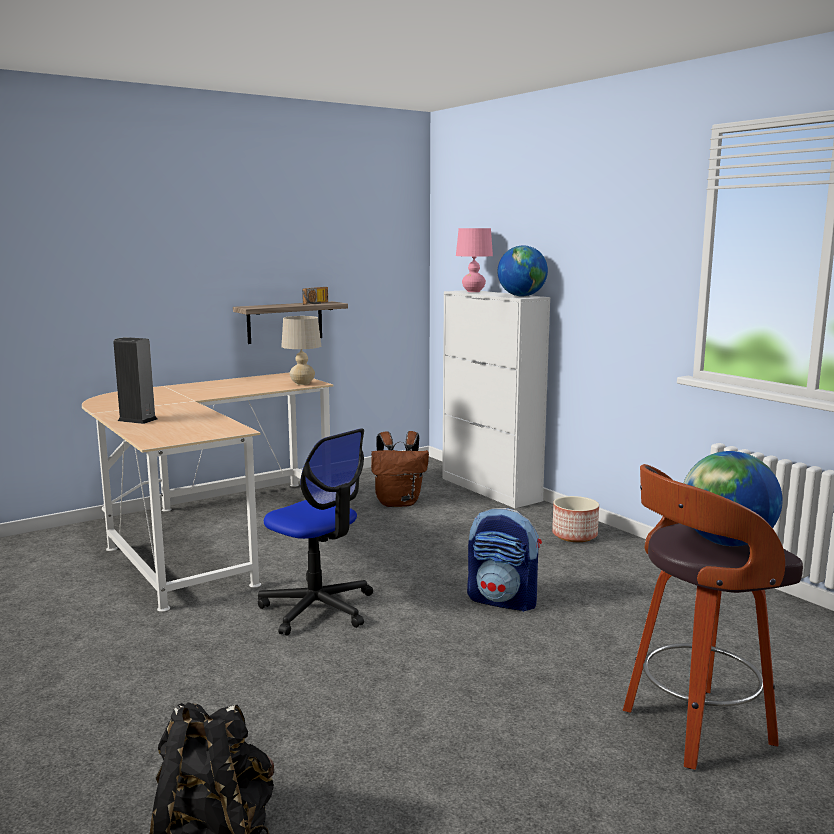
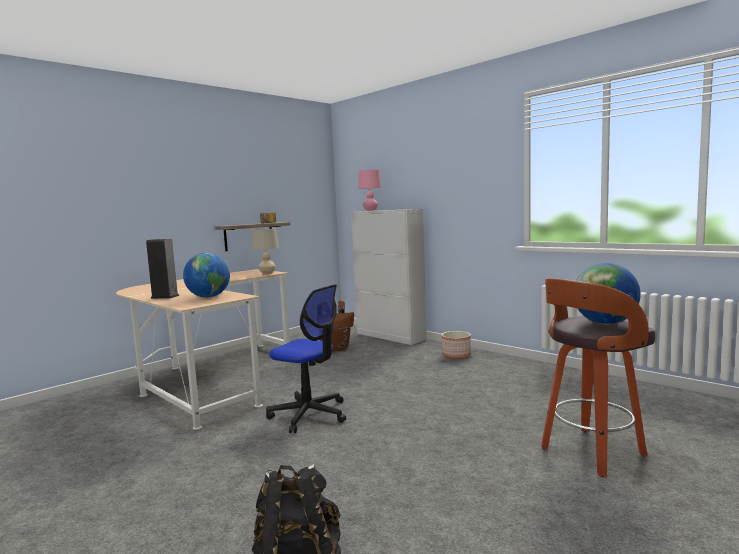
camera: 10 degrees left, 5 degrees down
(503, 600) = (431, 396): backpack -> none
(521, 296) = (405, 209): globe -> globe (208, 297)

